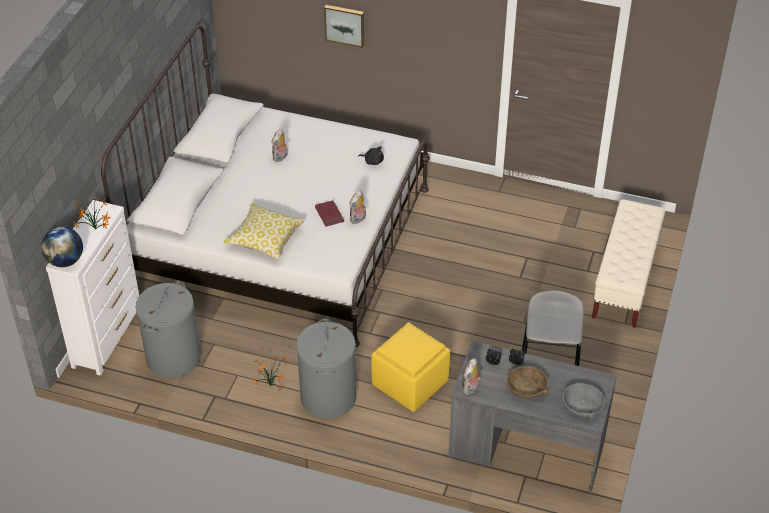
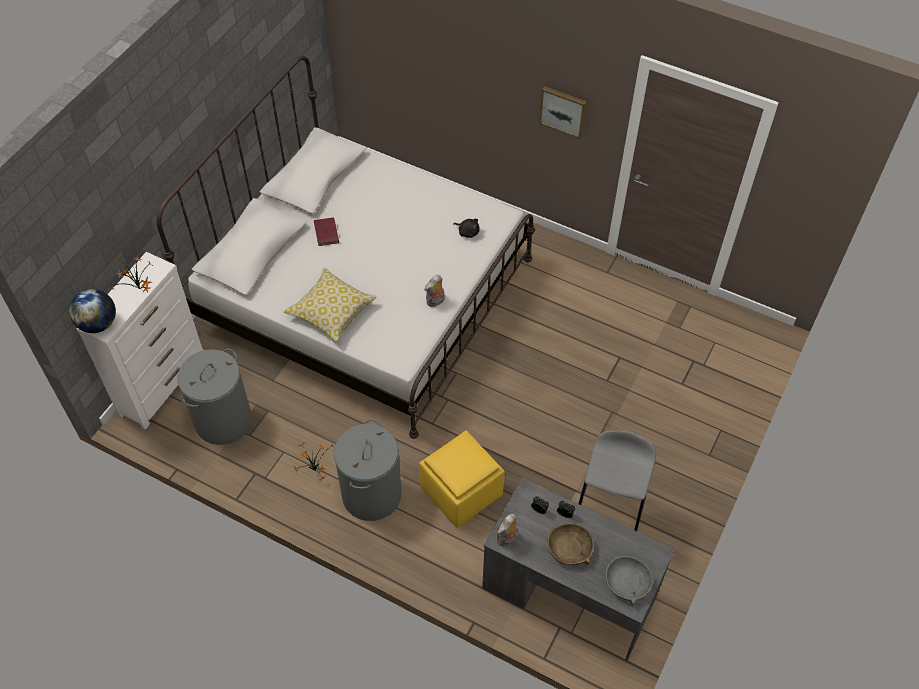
camera: 10 degrees right, 10 degrees up
(280, 158) = (370, 214): plush toy -> none
(329, 215) = (406, 292): red book -> red book (326, 233)
(345, 24) = (460, 74): picture -> picture (563, 111)
(624, 282) = (720, 403): beige bench -> none

